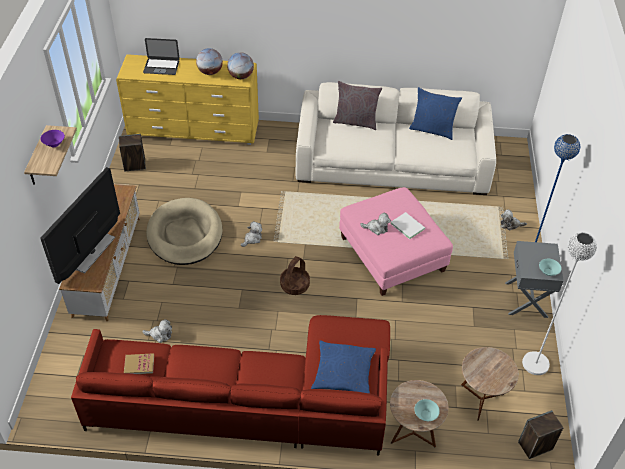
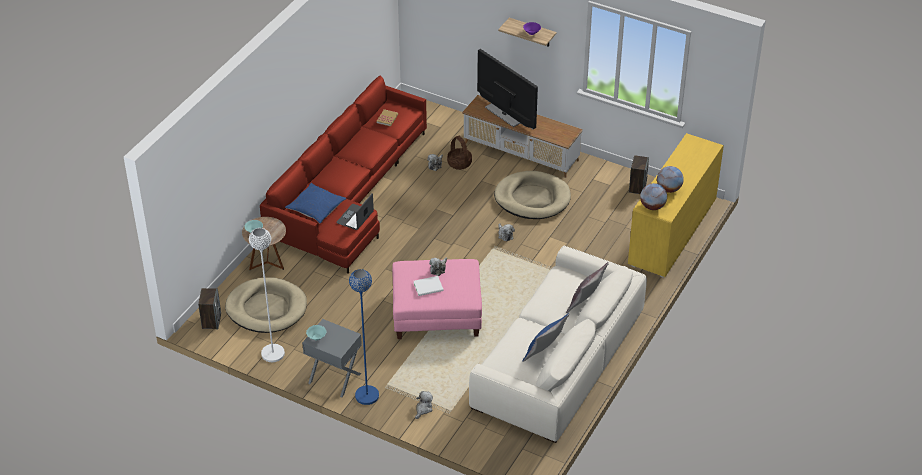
camera: 115 degrees right, 5 degrees down
(161, 66) = (692, 161): laptop -> laptop (355, 217)
(295, 285) = (438, 244): basket -> basket (459, 163)
(480, 400) = (266, 308): brown side table -> beige dog bed

